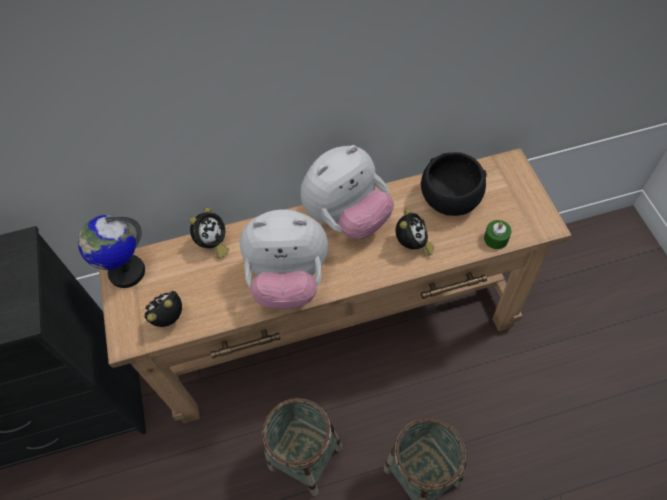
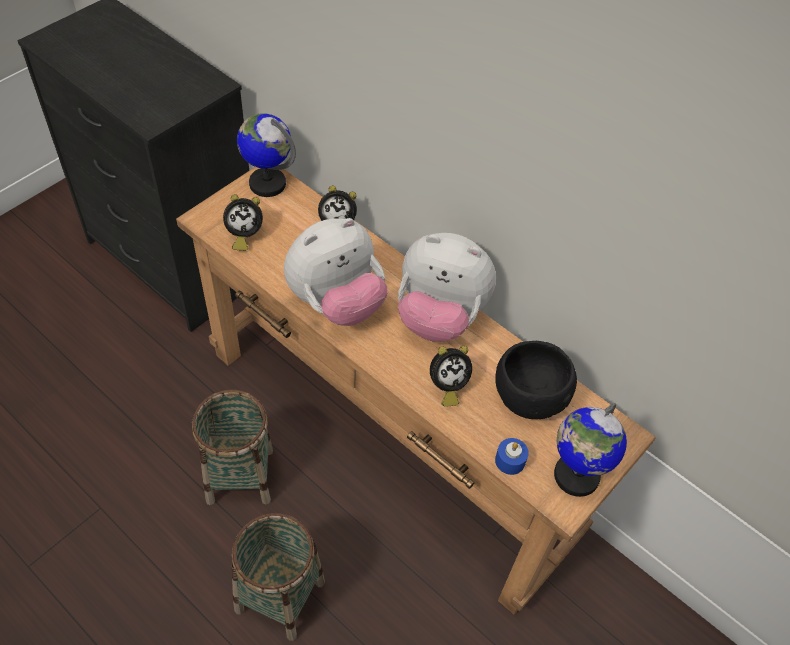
camera: 50 degrees right, 5 degrees down
(170, 317) = (243, 236): alarm clock -> alarm clock turned 150 degrees clockwise
(289, 280) = (336, 302): plush toy -> plush toy turned 90 degrees counterclockwise
(496, 238) = (510, 461): green candle -> blue candle
(527, 207) = (575, 475): none -> globe

